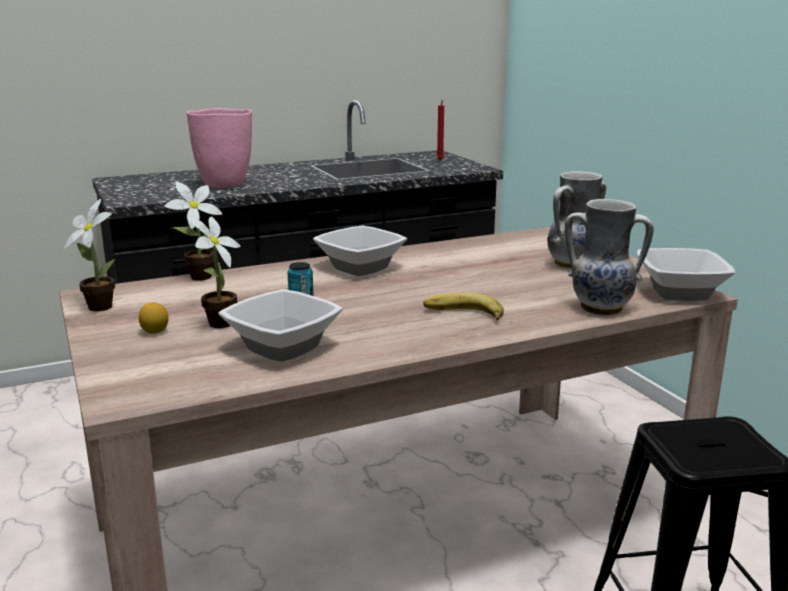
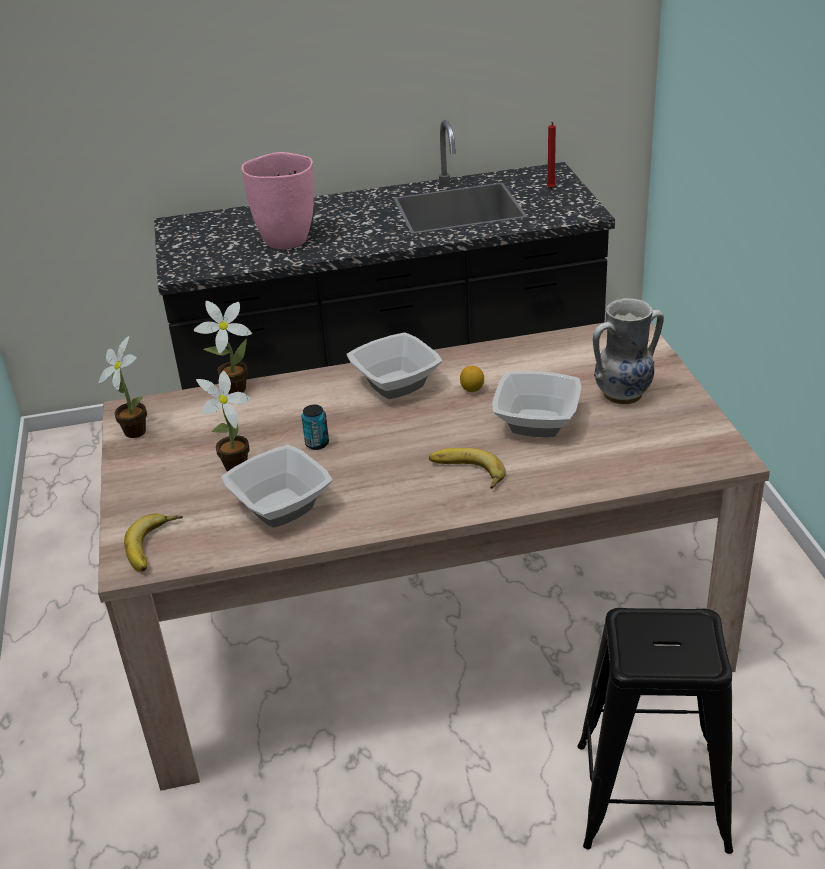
camera: 15 degrees right, 15 degrees up
(148, 384) = (155, 546): none -> banana
(155, 331) = (176, 473): lemon -> lemon (472, 389)
(601, 308) = (611, 474): vase -> none
(681, 292) = (713, 455): bowl -> bowl (538, 423)

